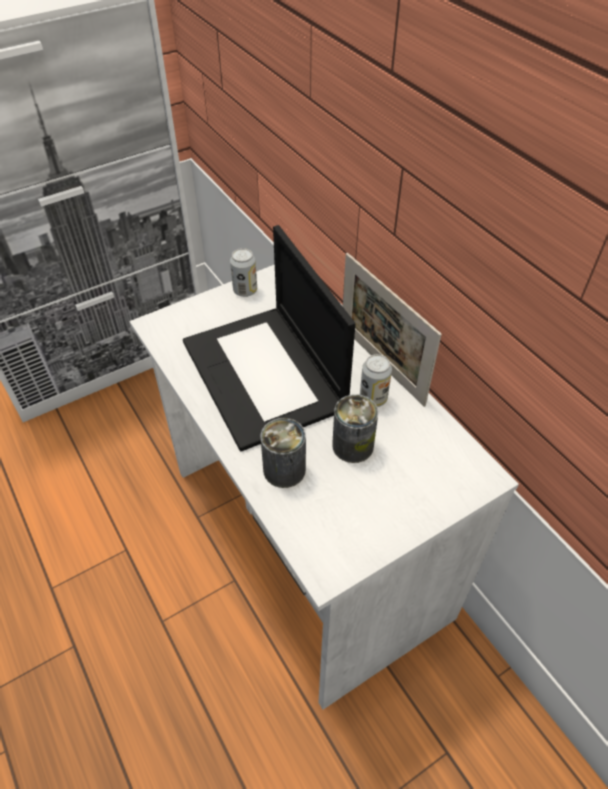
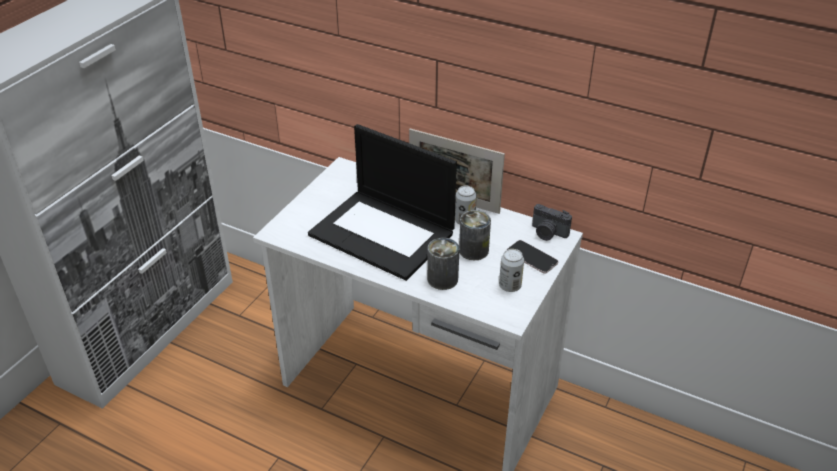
camera: 30 degrees left, 10 degrees down
(245, 290) = (322, 189): can -> can (510, 286)
(420, 490) = (532, 257): none -> phone
(468, 463) = (548, 233): none -> camera

